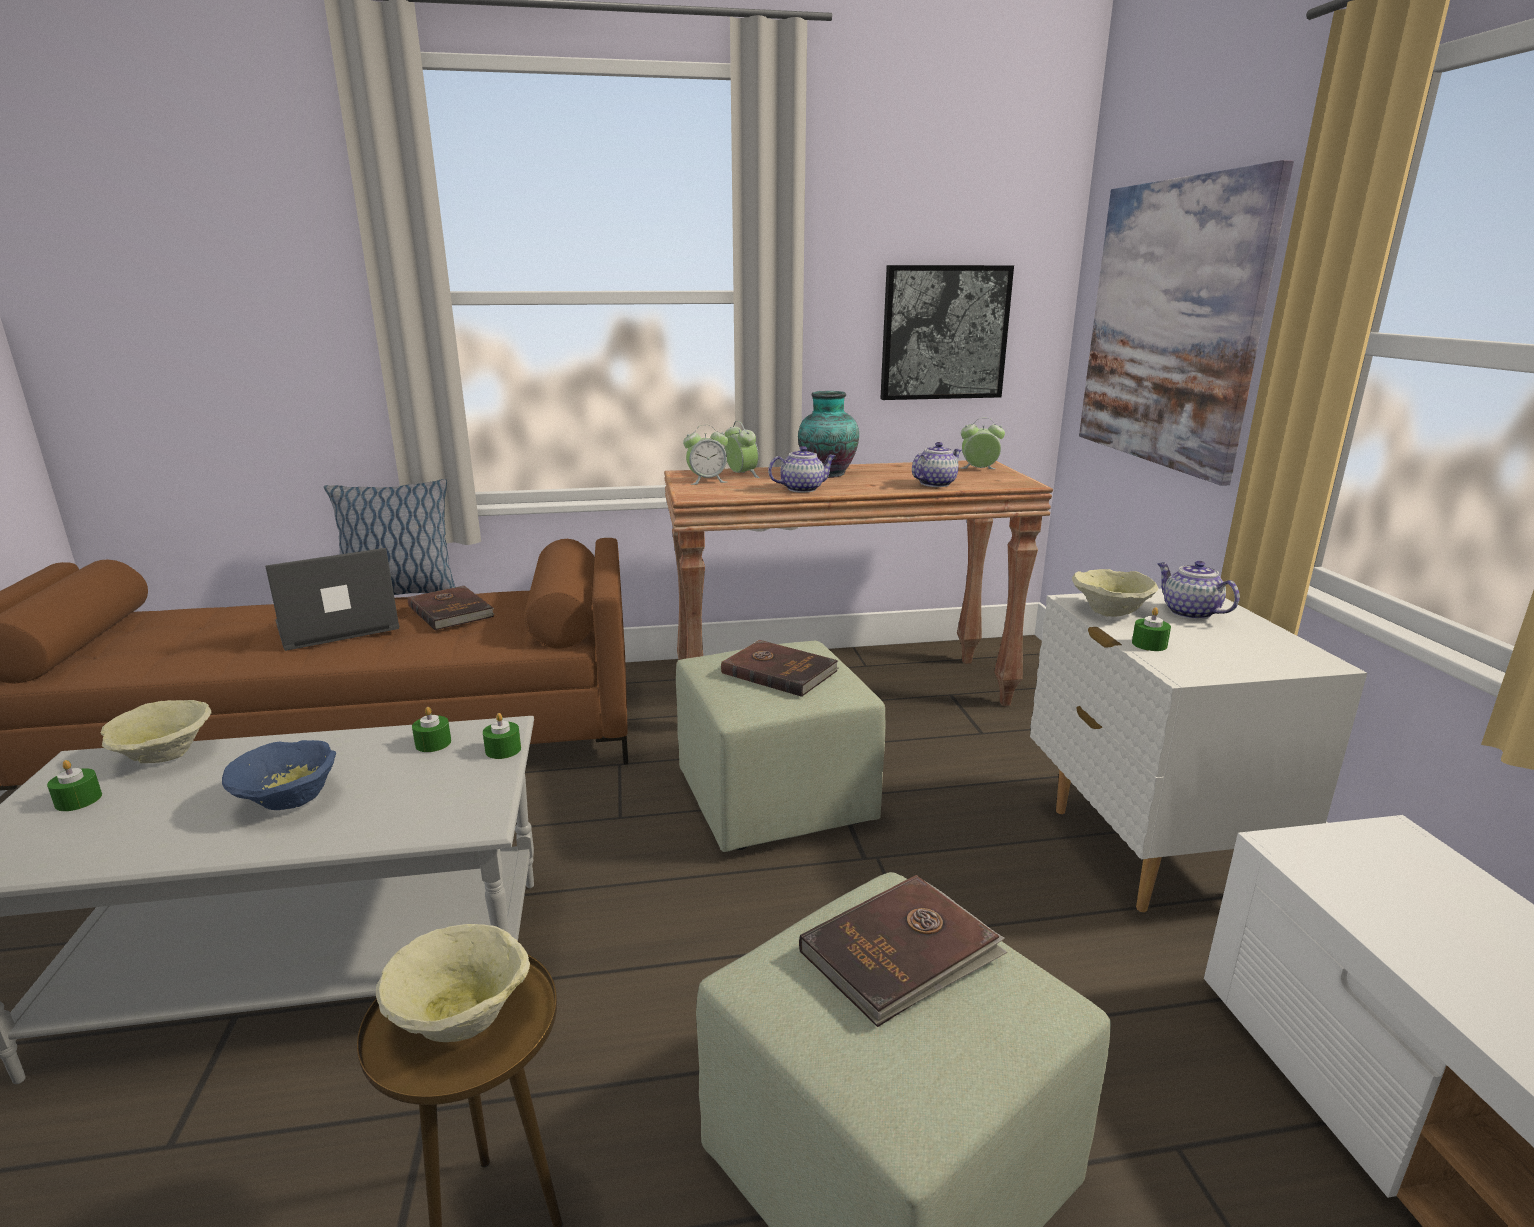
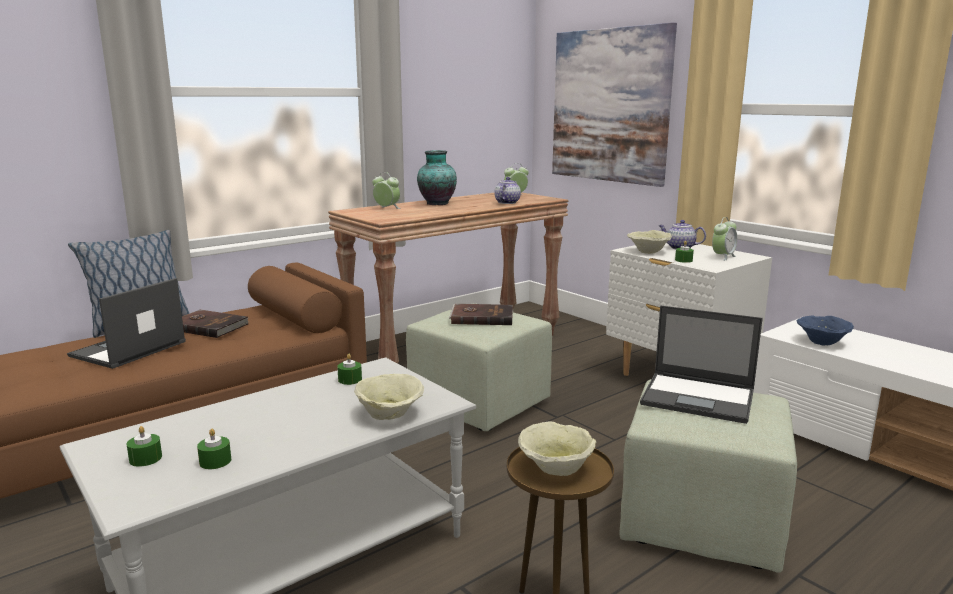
camera: 30 degrees left, 5 degrees down
(165, 756) = (164, 426): beige bowl -> beige bowl (391, 415)
(288, 799) = (306, 421): blue bowl -> blue bowl (820, 342)
(503, 750) = (400, 373): green candle -> green candle (215, 461)
(707, 481) = (372, 213): alarm clock -> alarm clock (723, 257)
(802, 489) = (440, 211): teapot -> none
(902, 953) = (699, 398): brown book -> laptop
(944, 333) = (472, 115): picture -> none

